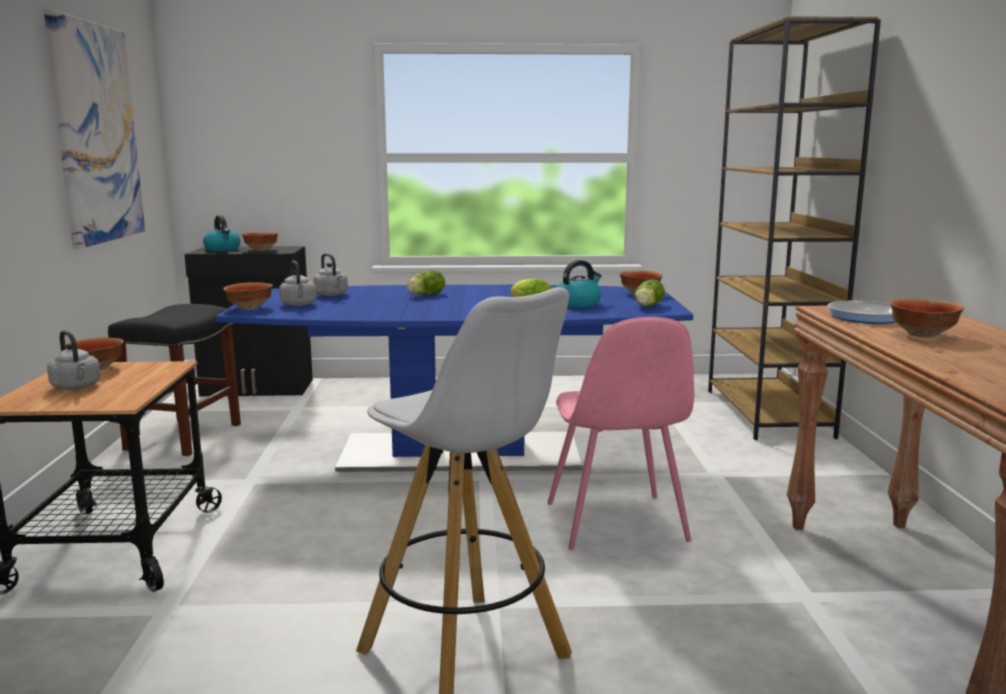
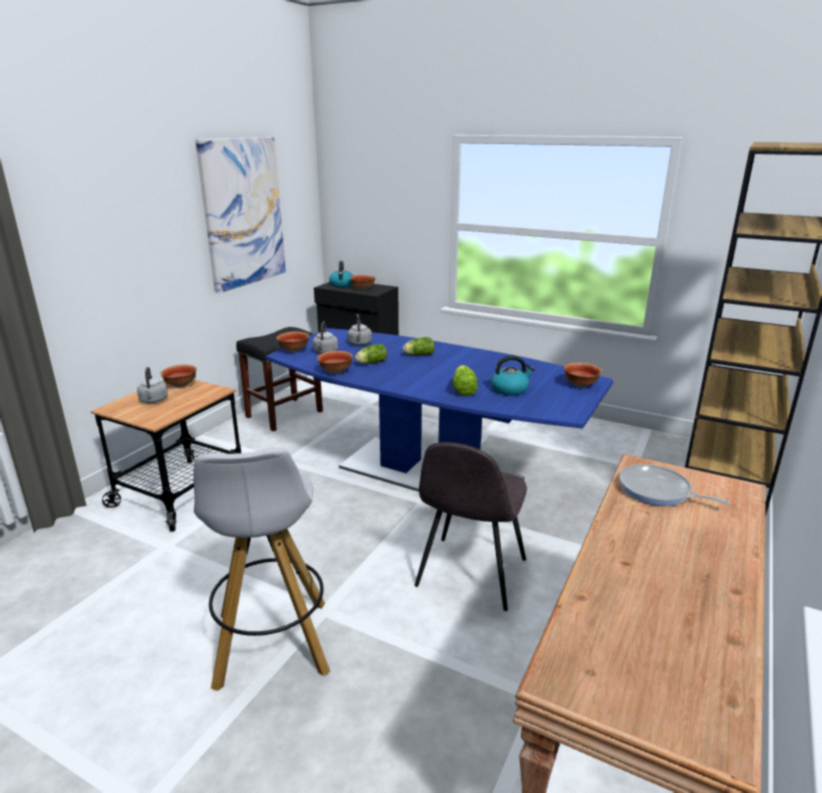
camera: 30 degrees right, 10 degrees up
(616, 524) = (470, 574): pink chair -> grey chair
(647, 306) = (559, 404): lettuce -> lettuce (370, 363)
(923, 335) = (657, 534): bowl -> bowl (336, 372)

